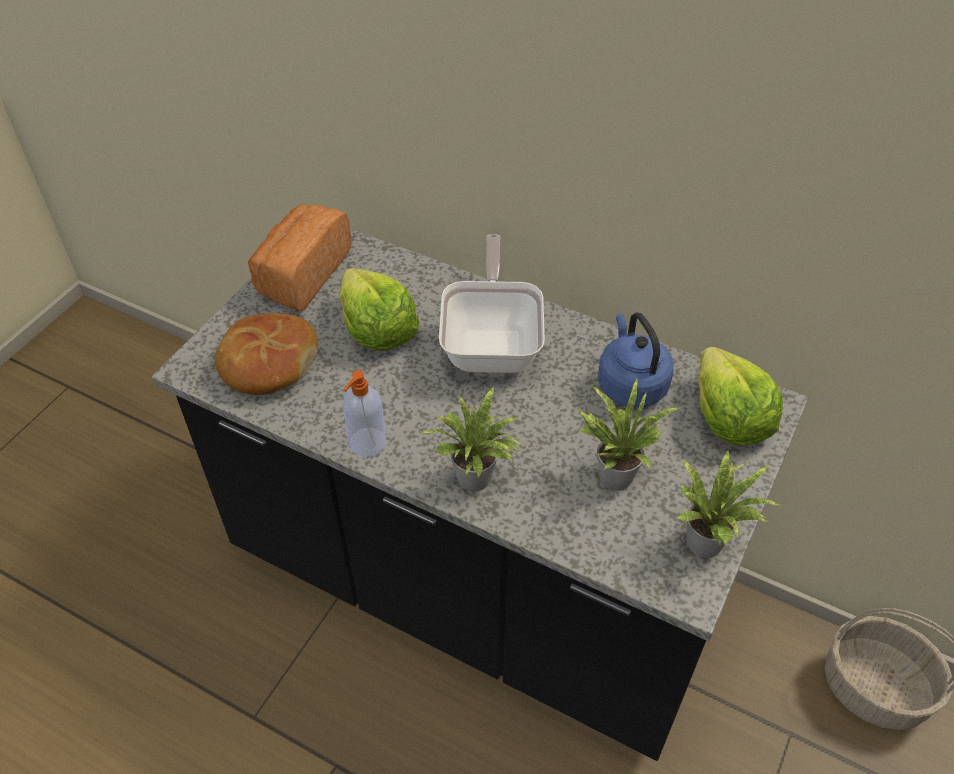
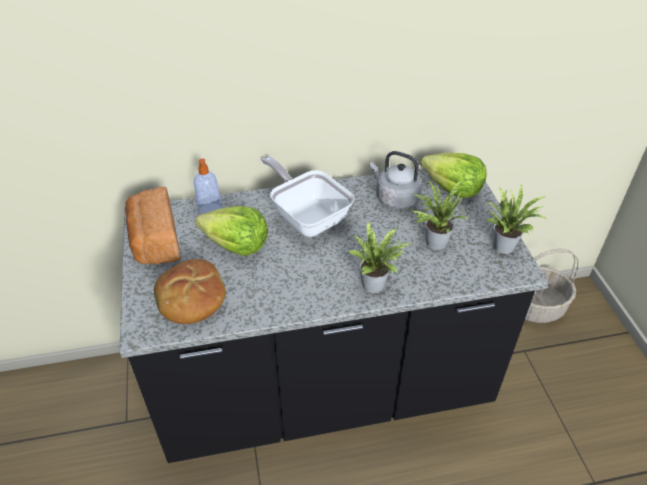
camera: 40 degrees left, 5 degrees down
(366, 443) = (298, 304): soap dispenser -> soap dispenser (210, 210)
(630, 383) = (394, 198): blue kettle -> grey kettle

